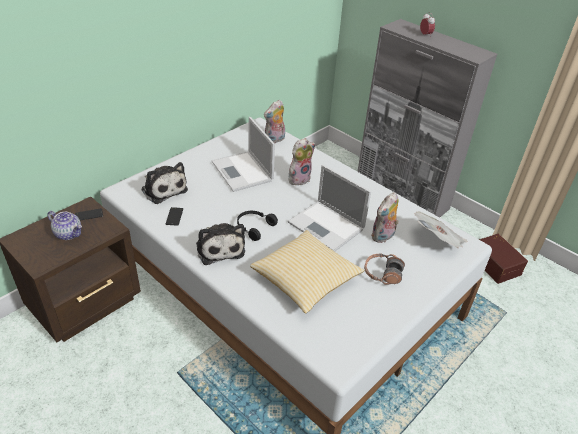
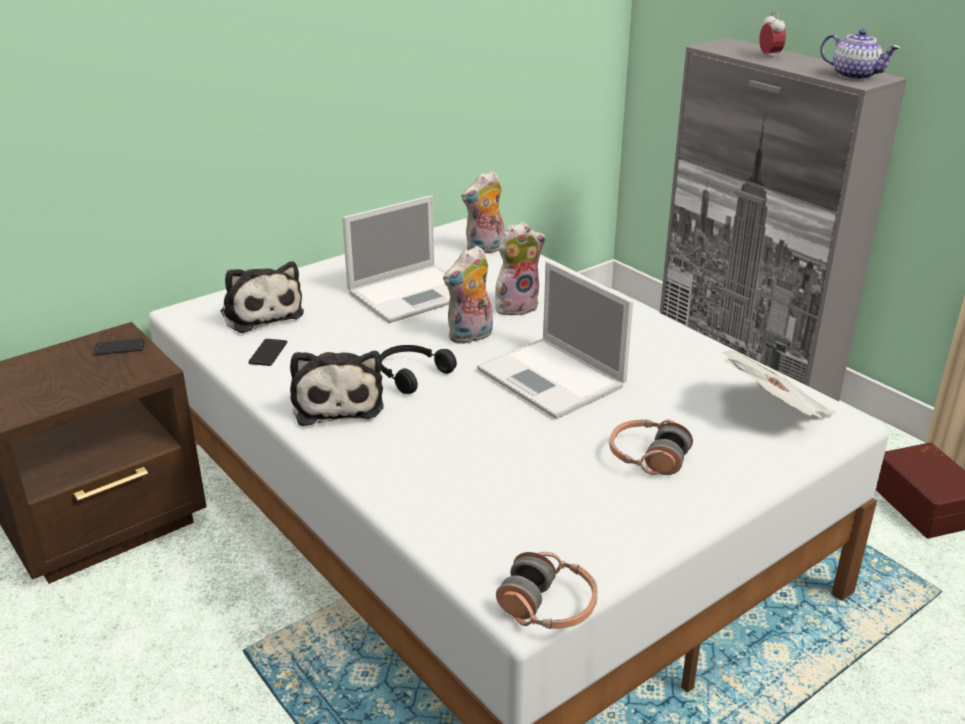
camera: 10 degrees right, 10 degrees down
(69, 233) = (74, 373): teapot -> teapot (855, 75)
(243, 172) = (413, 293): laptop -> laptop turned 105 degrees counterclockwise
(305, 280) = (489, 460): pillow -> none
(351, 366) = (548, 607): none -> headphones
(383, 237) = (662, 400): plush toy -> plush toy (471, 337)

